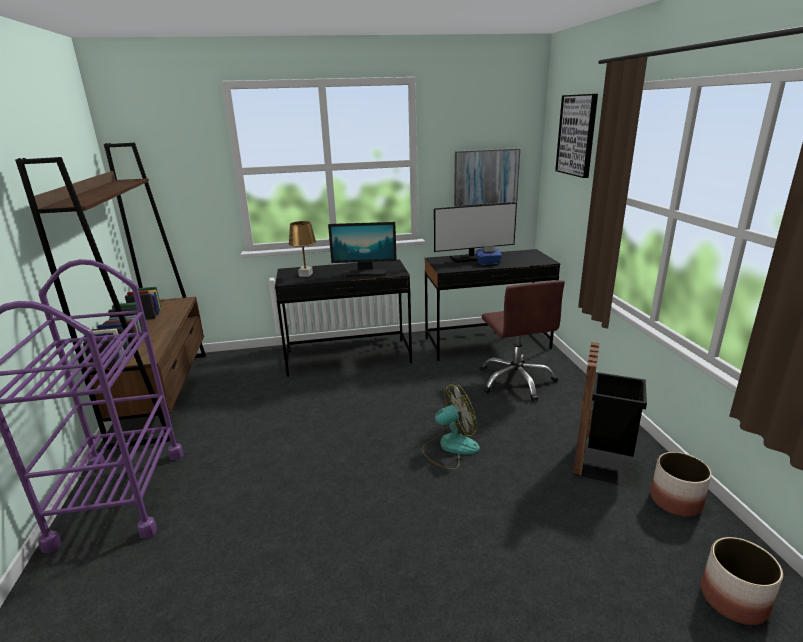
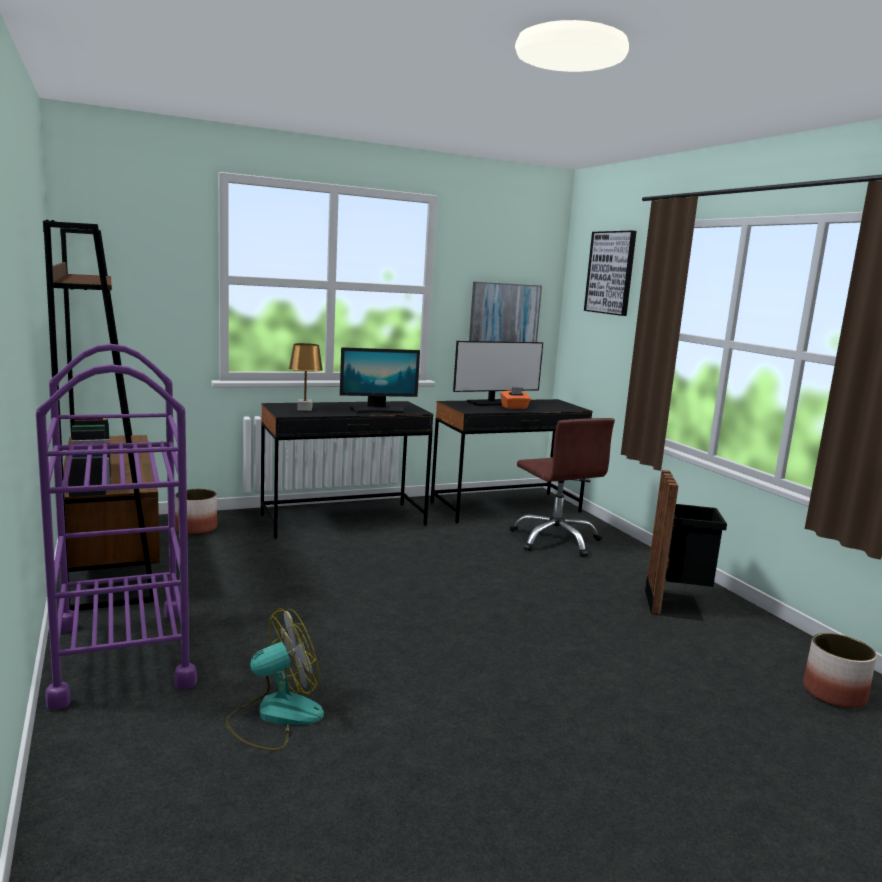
camera: 15 degrees left, 10 degrees down
(450, 447) = (511, 597): fan -> fan (275, 716)
(488, 263) = (514, 408): blue tissue box -> orange tissue box
(675, 500) = (757, 629): planter -> planter (196, 528)

